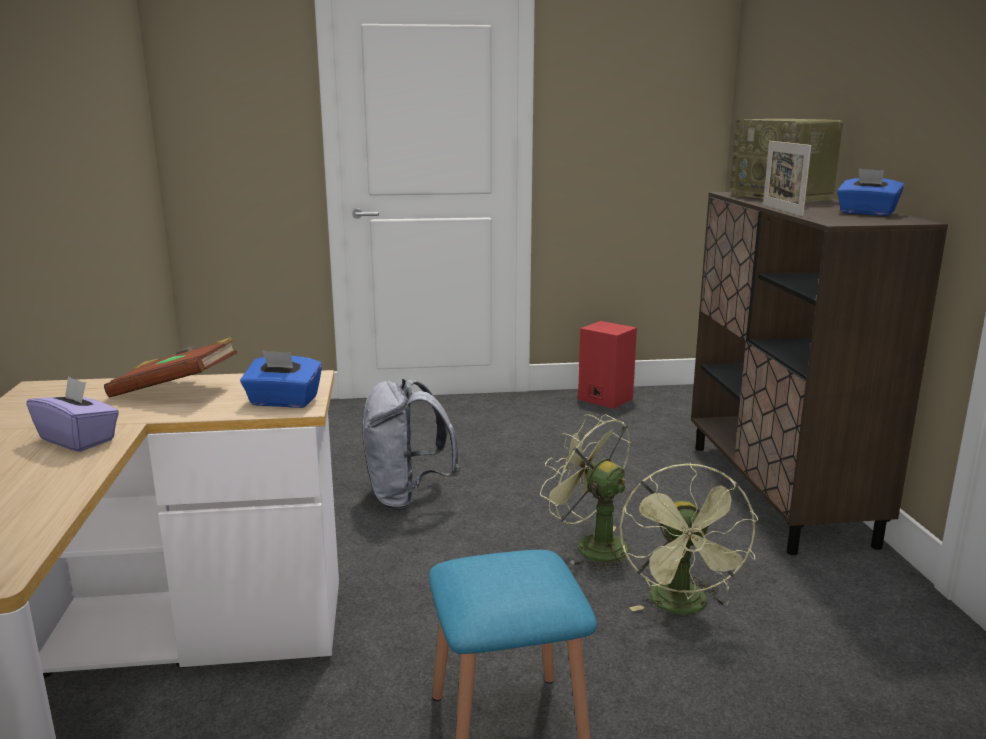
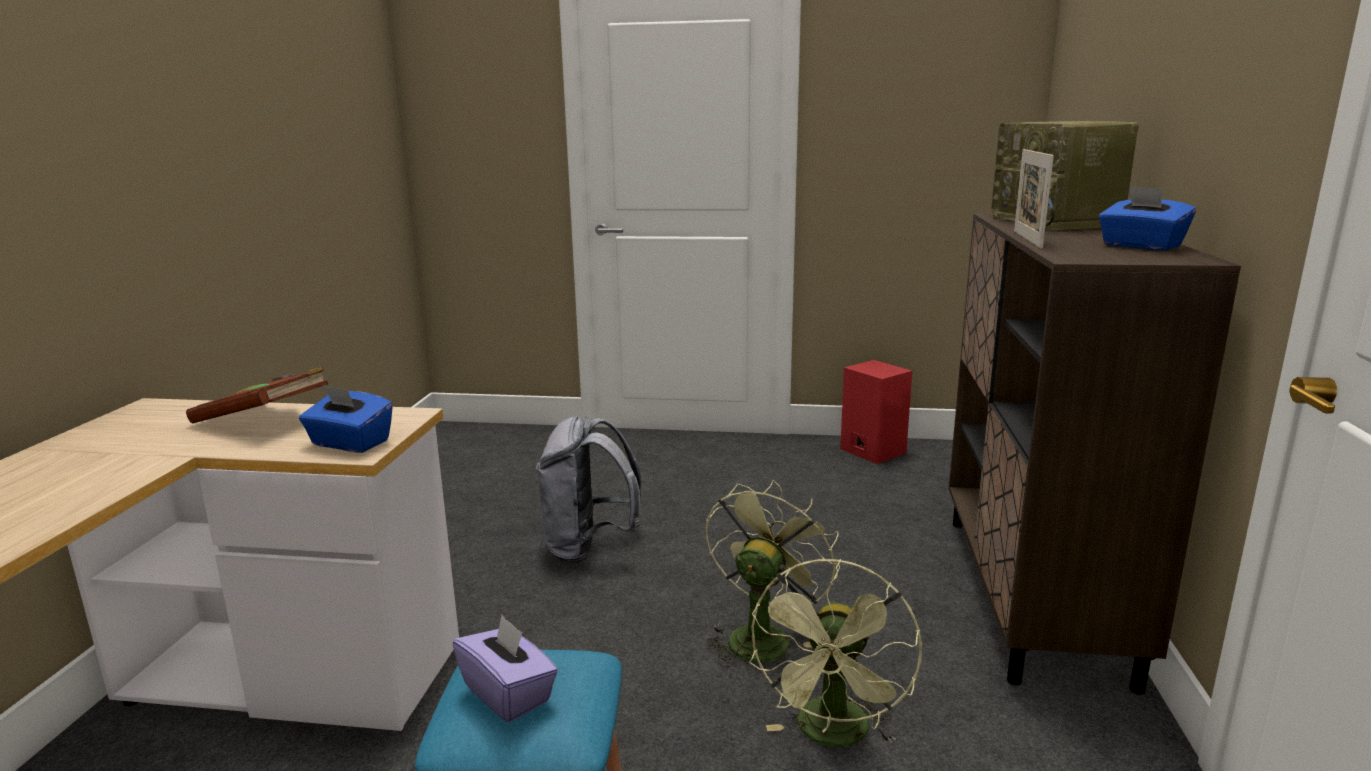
camera: 15 degrees right, 0 degrees up
(78, 440) = (112, 470): purple tissue box -> purple tissue box (508, 693)
(591, 546) = (762, 636): green fan -> green fan turned 60 degrees clockwise

